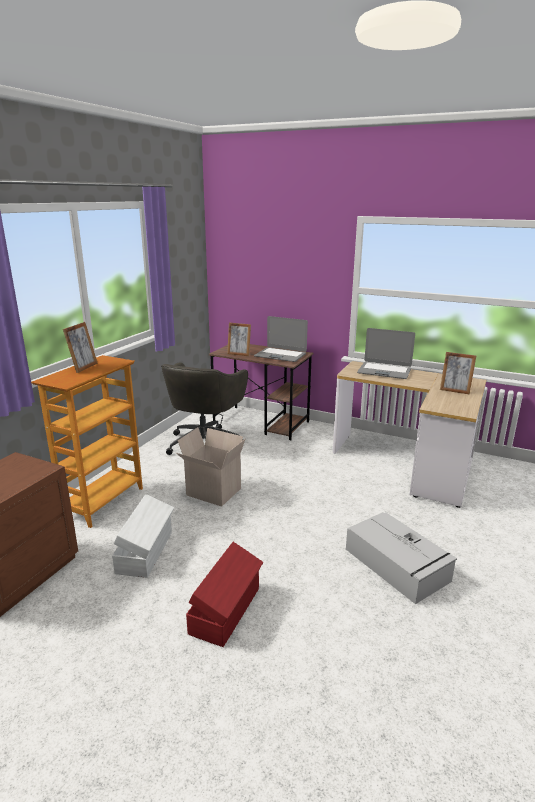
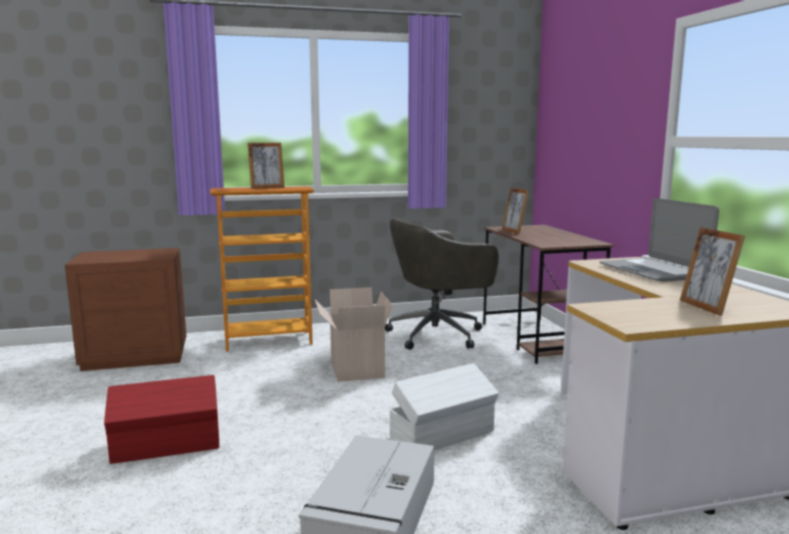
camera: 50 degrees right, 10 degrees down
(146, 551) = (218, 381): white storage box -> white storage box (444, 434)
(280, 355) = (559, 239): laptop -> none

